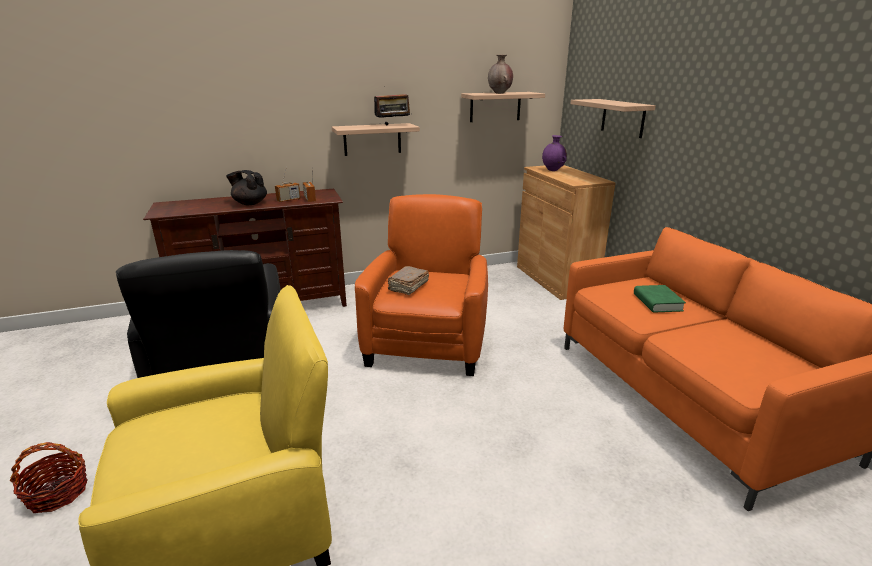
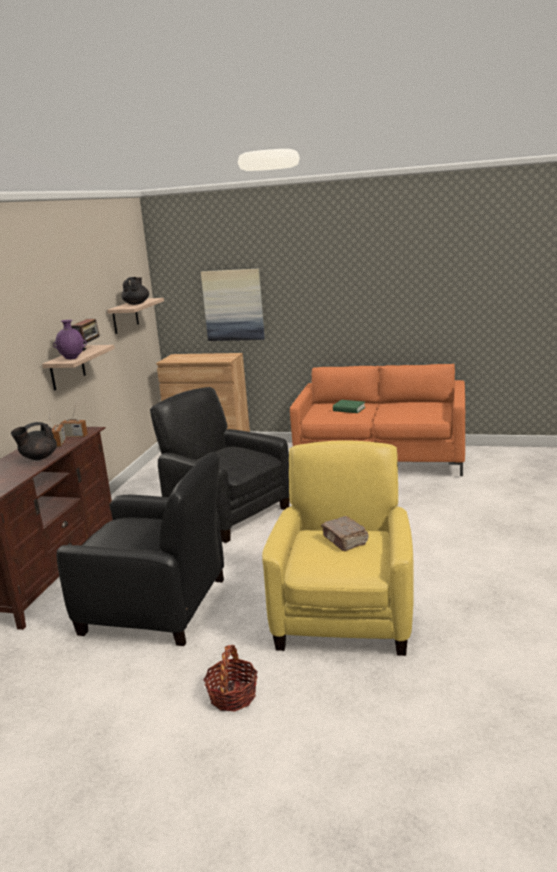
camera: 55 degrees left, 5 degrees down
(408, 287) = (228, 463): brown book -> brown book (345, 540)
(427, 342) = (227, 513): orange armchair -> black armchair
(499, 93) = (136, 303): brown vase -> black teapot
(553, 170) = (183, 358): purple vase -> purple vase (72, 358)
(623, 118) = (233, 305): shelf -> picture

